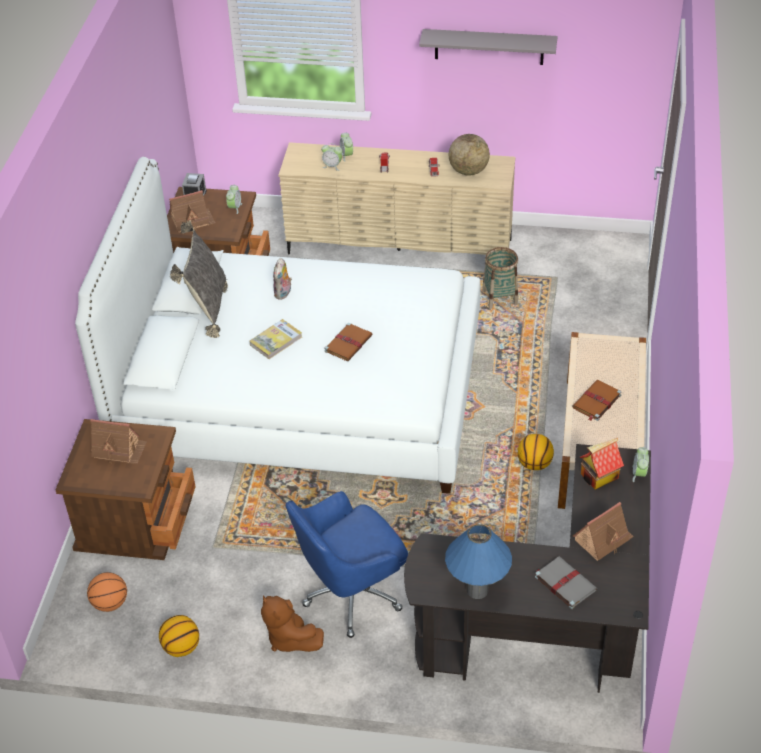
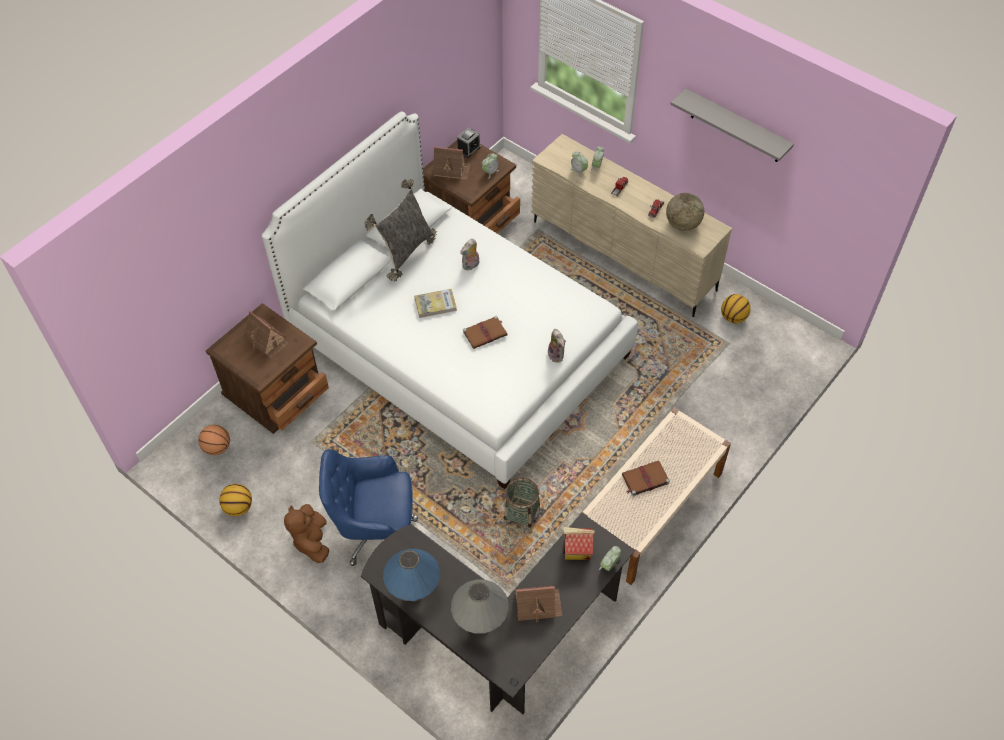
camera: 30 degrees right, 10 degrees up
(434, 332) = (557, 355): none -> plush toy
(500, 297) = (668, 339): basket -> basket (521, 517)
(534, 464) = (586, 498): basketball -> basketball (733, 317)
(564, 583) = (480, 624): grey book -> grey table lamp

